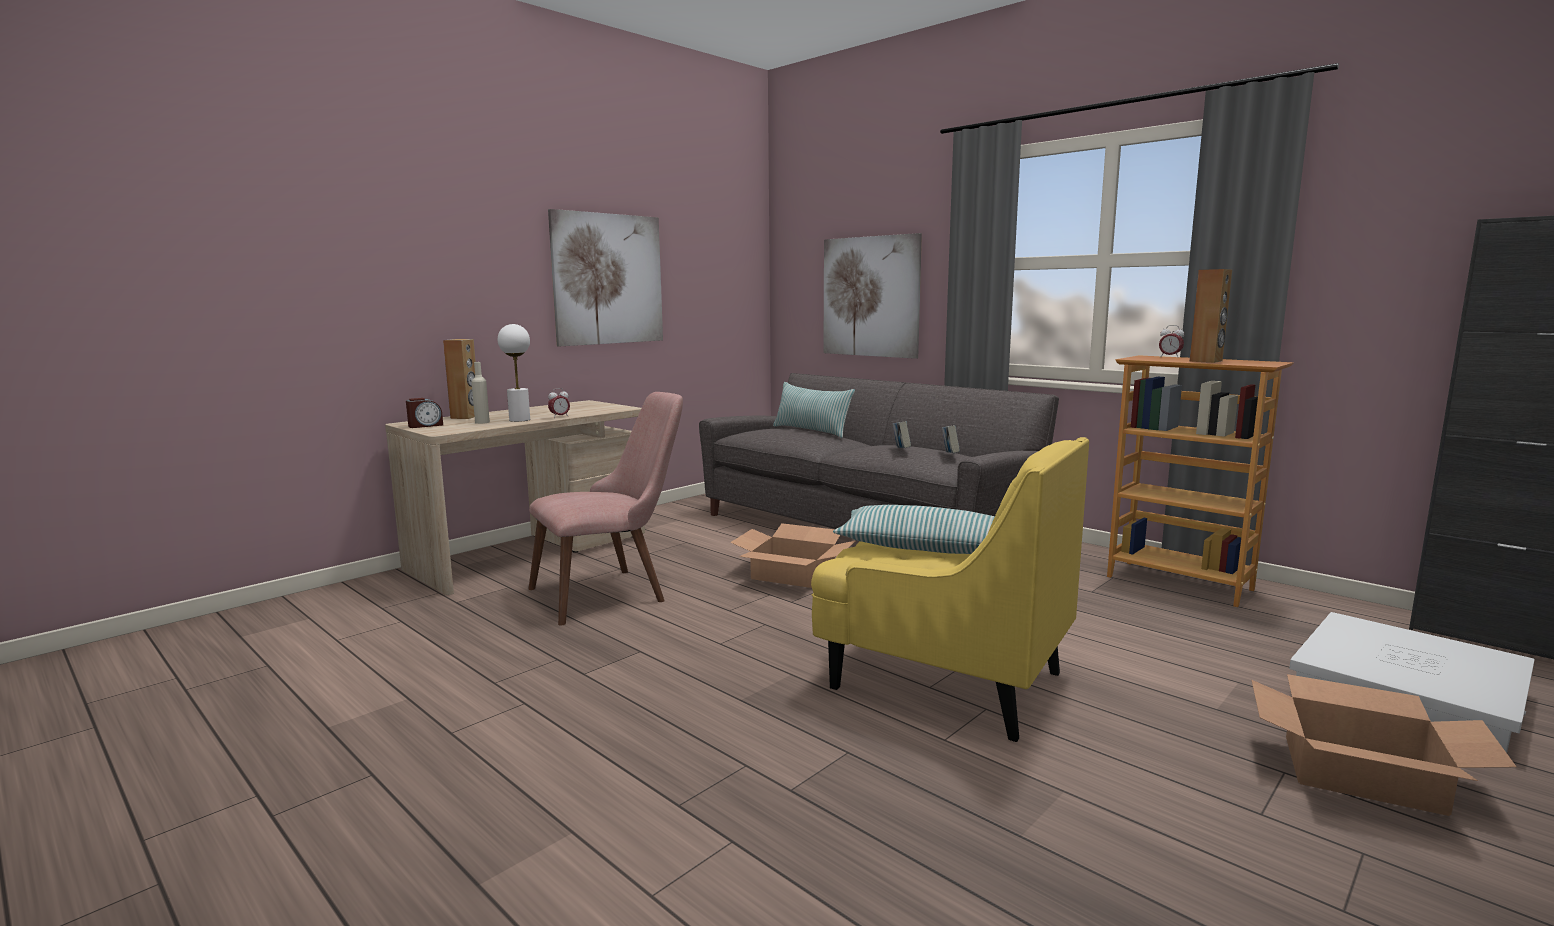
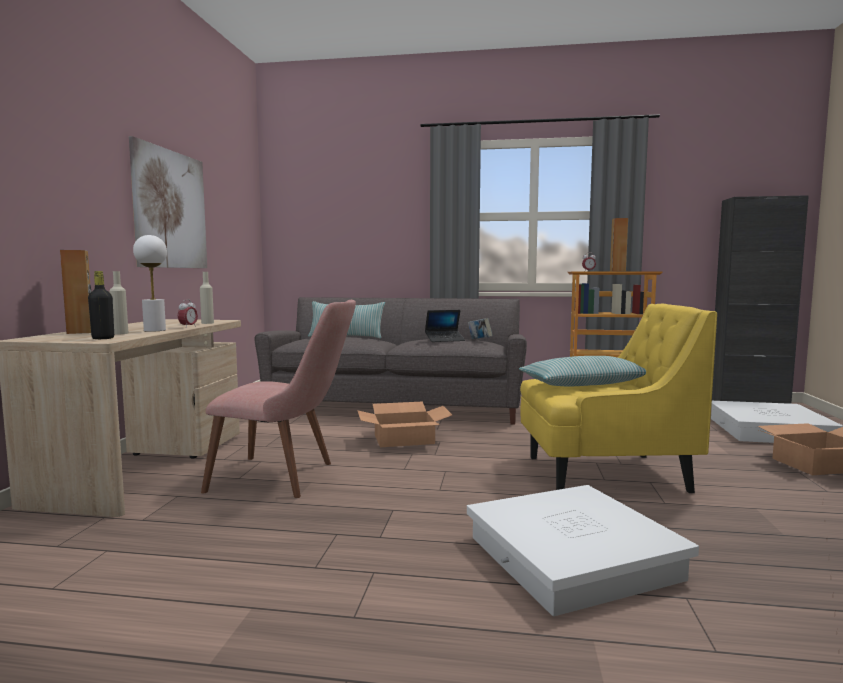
camera: 35 degrees left, 5 degrees down
(425, 425) = (61, 338): alarm clock -> none
(449, 428) = (103, 338): none -> black bottle
(596, 411) = (207, 323): none -> beige bottle
(613, 591) = (287, 477): pink chair -> pink chair turned 75 degrees clockwise
(706, 755) = (571, 557): none -> white storage box
(870, 297) = (360, 239): picture -> none
(901, 450) = (444, 340): book -> laptop

